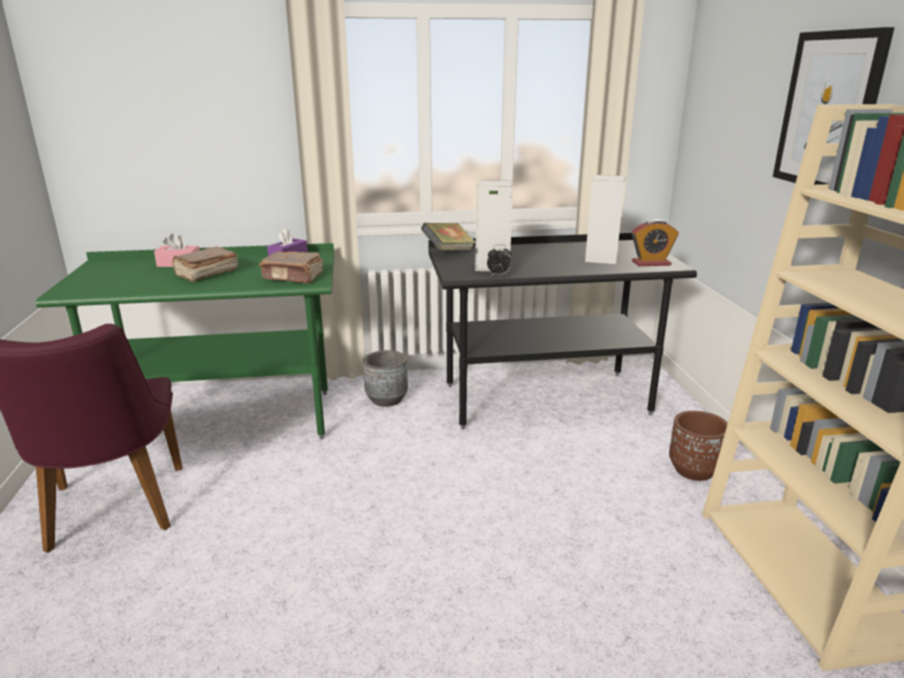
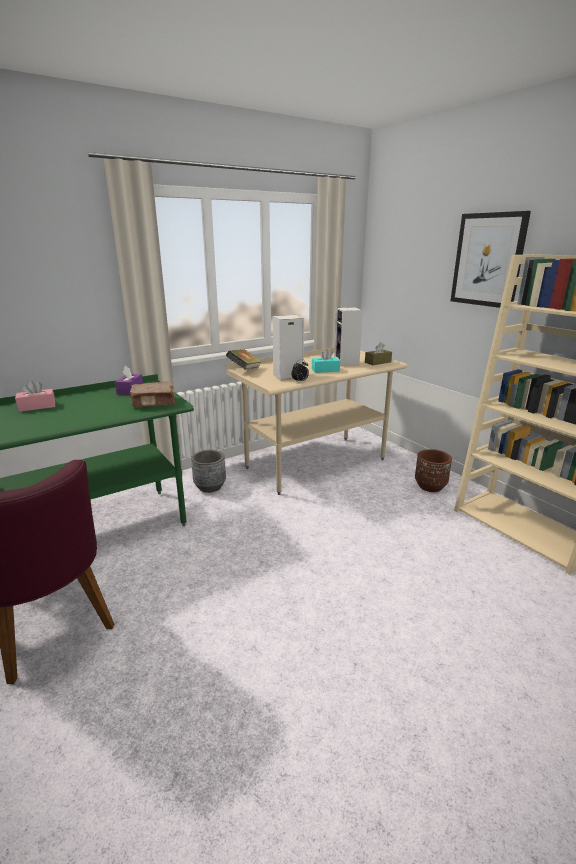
camera: 25 degrees left, 0 degrees up
(206, 274) = (74, 410): brown book -> none
(545, 399) = (315, 463): black desk -> beige desk
(556, 265) = (325, 370): none -> turquoise tissue box
(651, 263) = (378, 362): alarm clock -> brown tissue box

